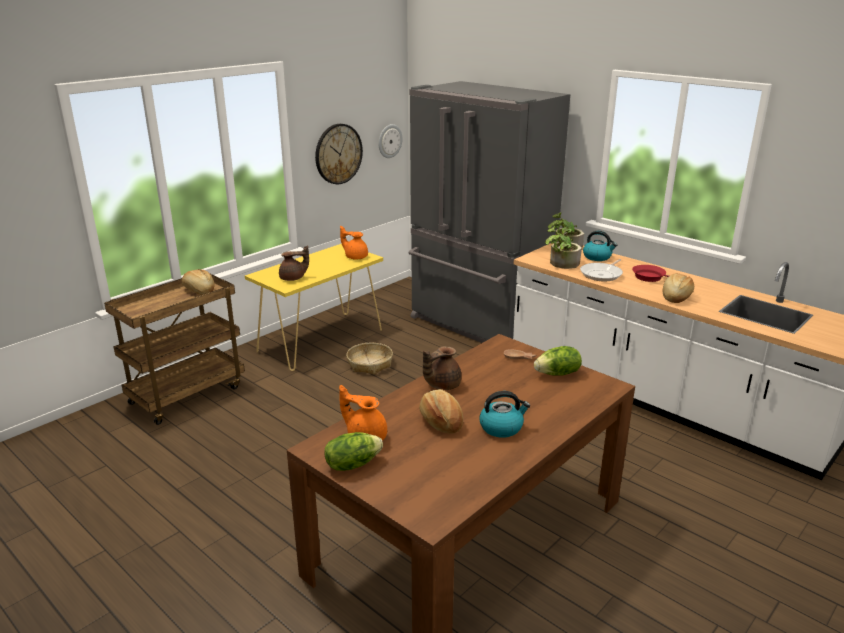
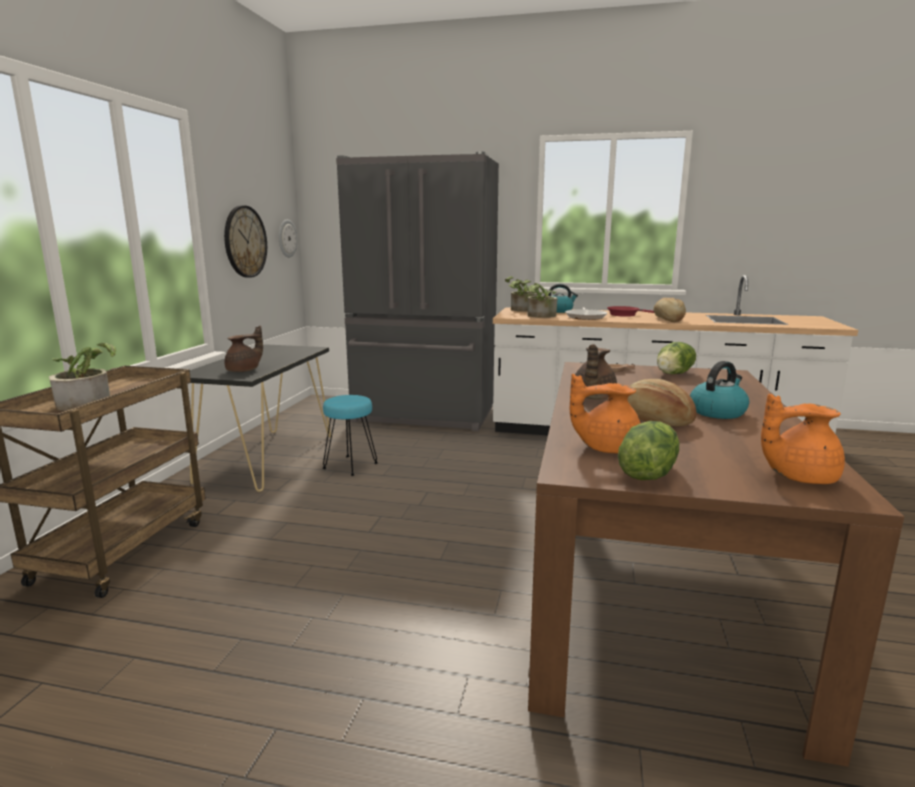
camera: 30 degrees left, 10 degrees down
(164, 303) = (88, 402): none -> potted plant
(199, 291) = (131, 386): bread -> none
(321, 340) = (268, 458): yellow console table -> black console table
(355, 257) = (297, 350): orange teapot -> orange teapot (798, 476)
(370, 364) = (351, 465): basket -> turquoise stool

